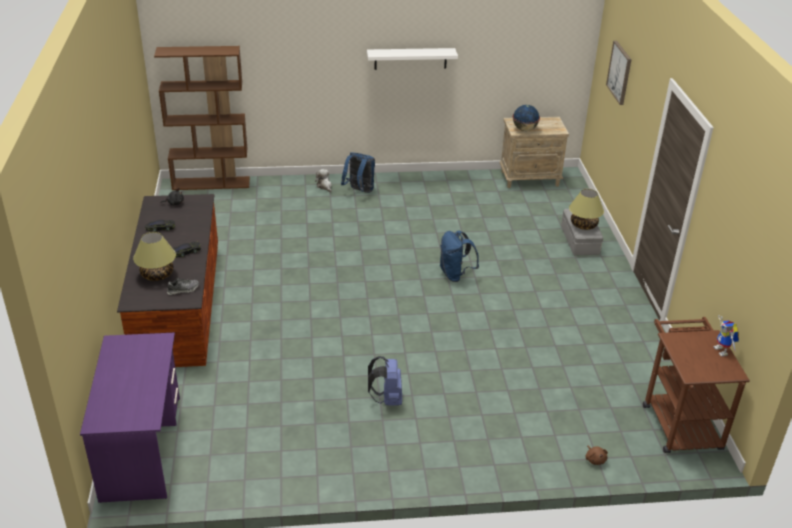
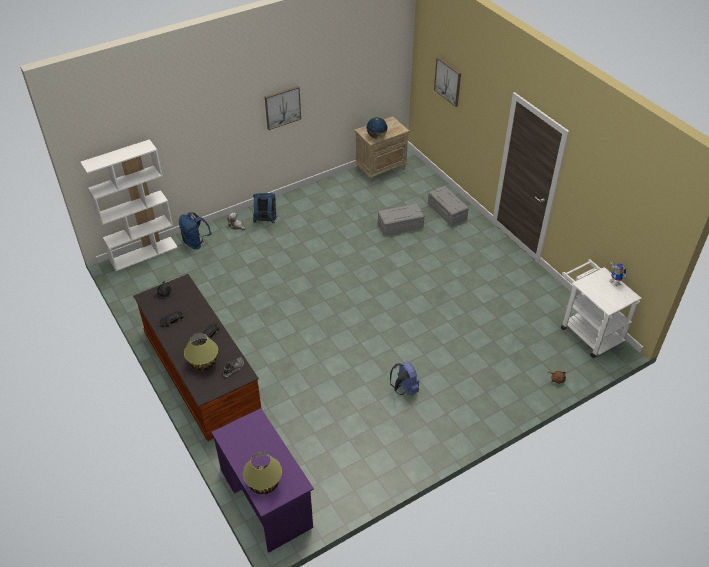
camera: 25 degrees left, 10 degrees up
(211, 183) = (144, 253): brown bookcase -> white bookcase
(410, 58) = (282, 107): white shelf -> picture
(455, 275) = (383, 271): blue backpack -> blue backpack (196, 243)
(511, 237) = (400, 225): none -> grey storage box
(584, 225) = (451, 201): table lamp -> table lamp (264, 483)
(678, 421) = (587, 331): brown cart -> white cart

